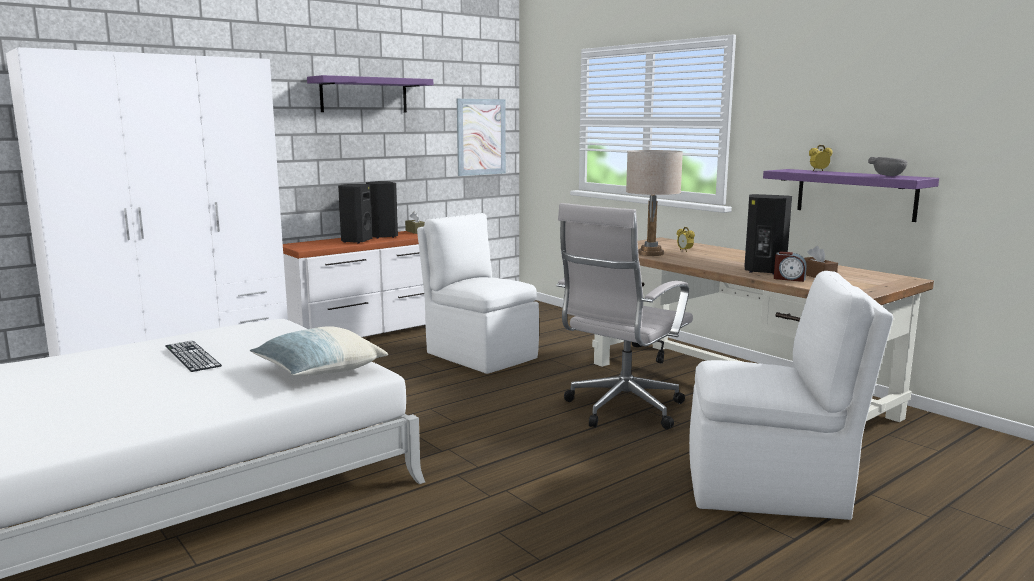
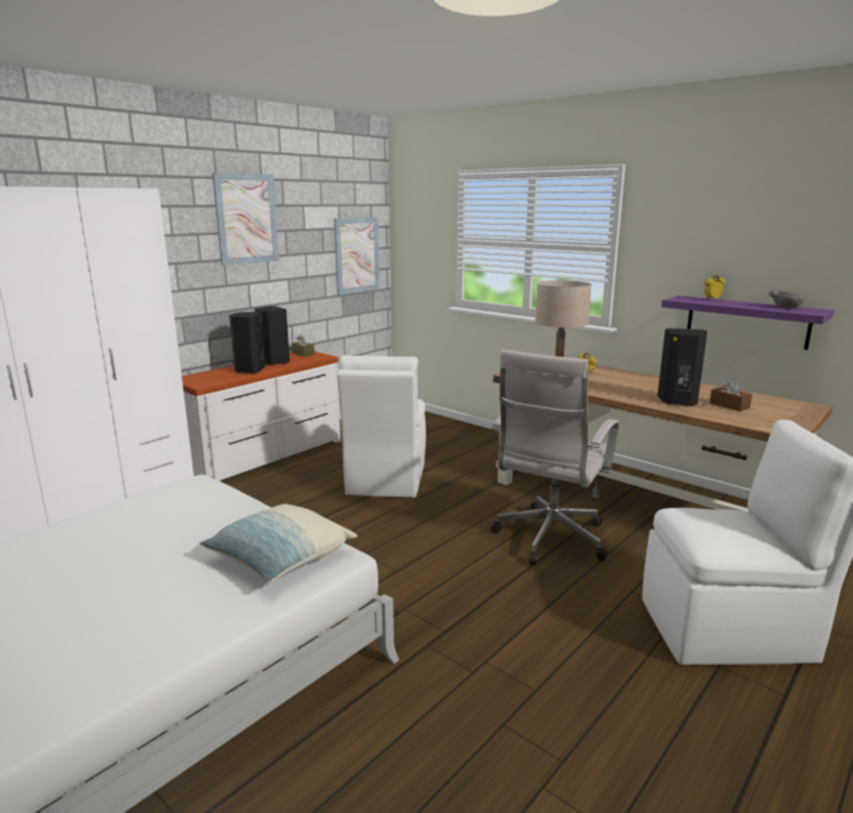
camera: 10 degrees left, 5 degrees up
(192, 356) = (124, 547): keyboard -> none
(364, 95) = (246, 219): purple shelf -> picture
(480, 355) = (386, 479): white chair -> white chair turned 120 degrees counterclockwise
(789, 279) = (710, 412): alarm clock -> none

